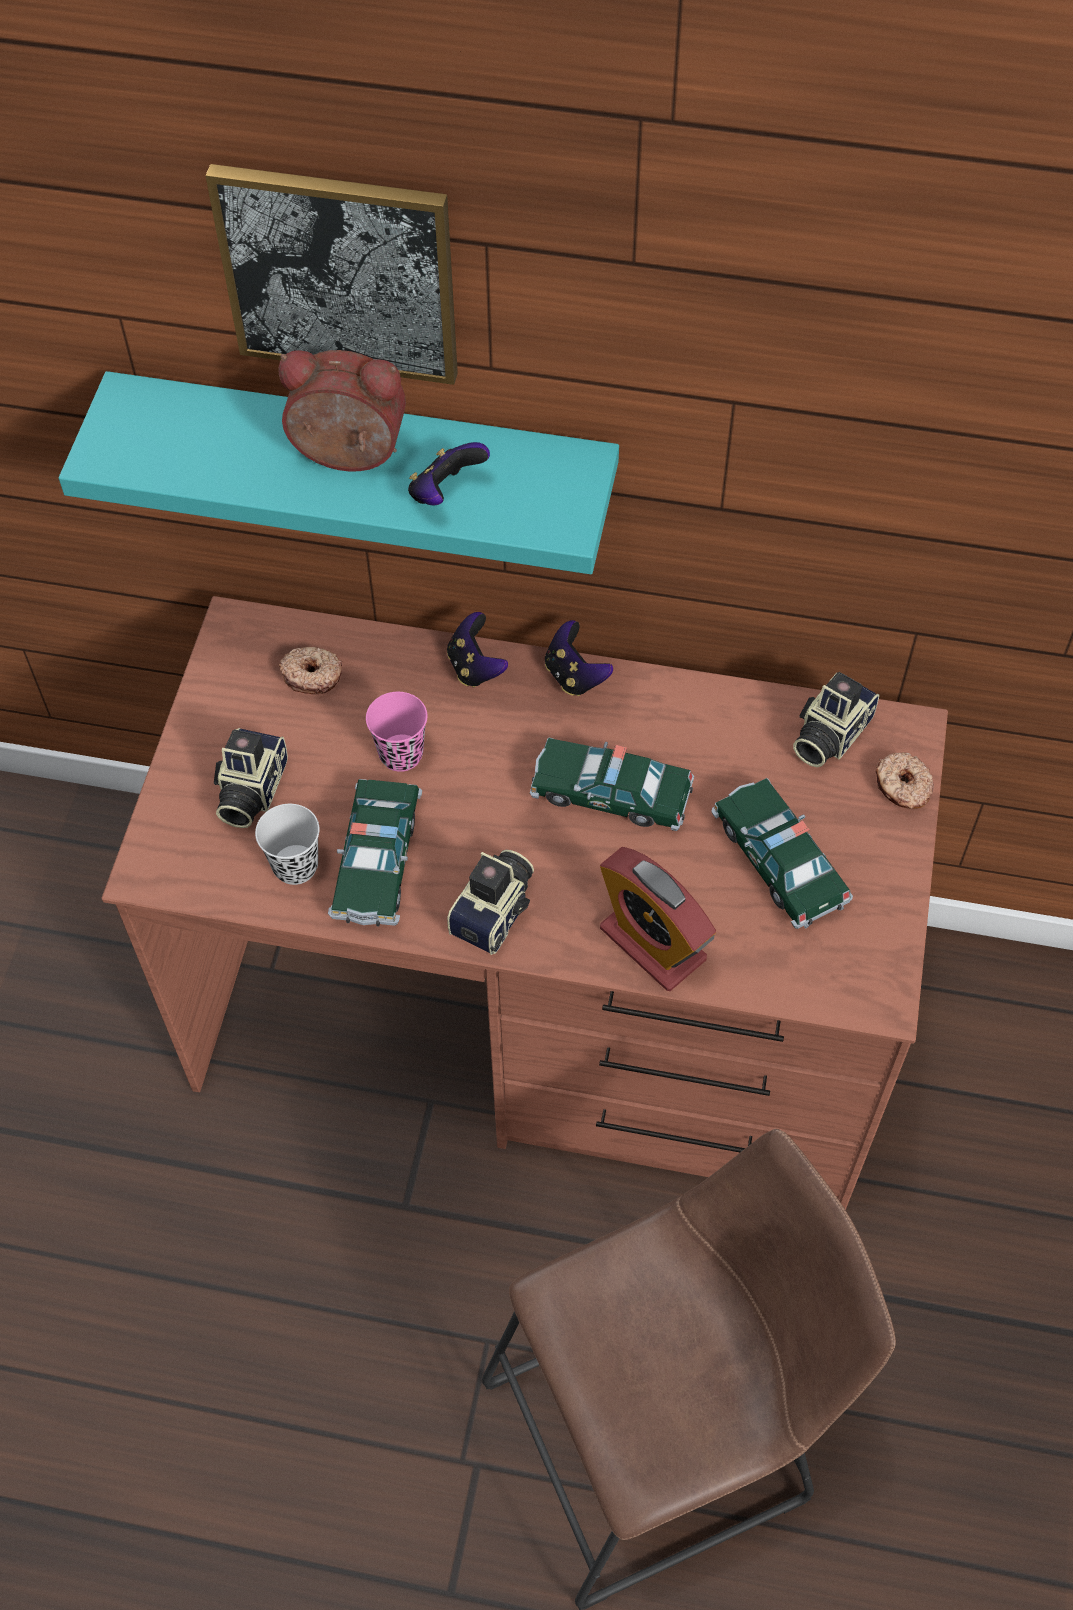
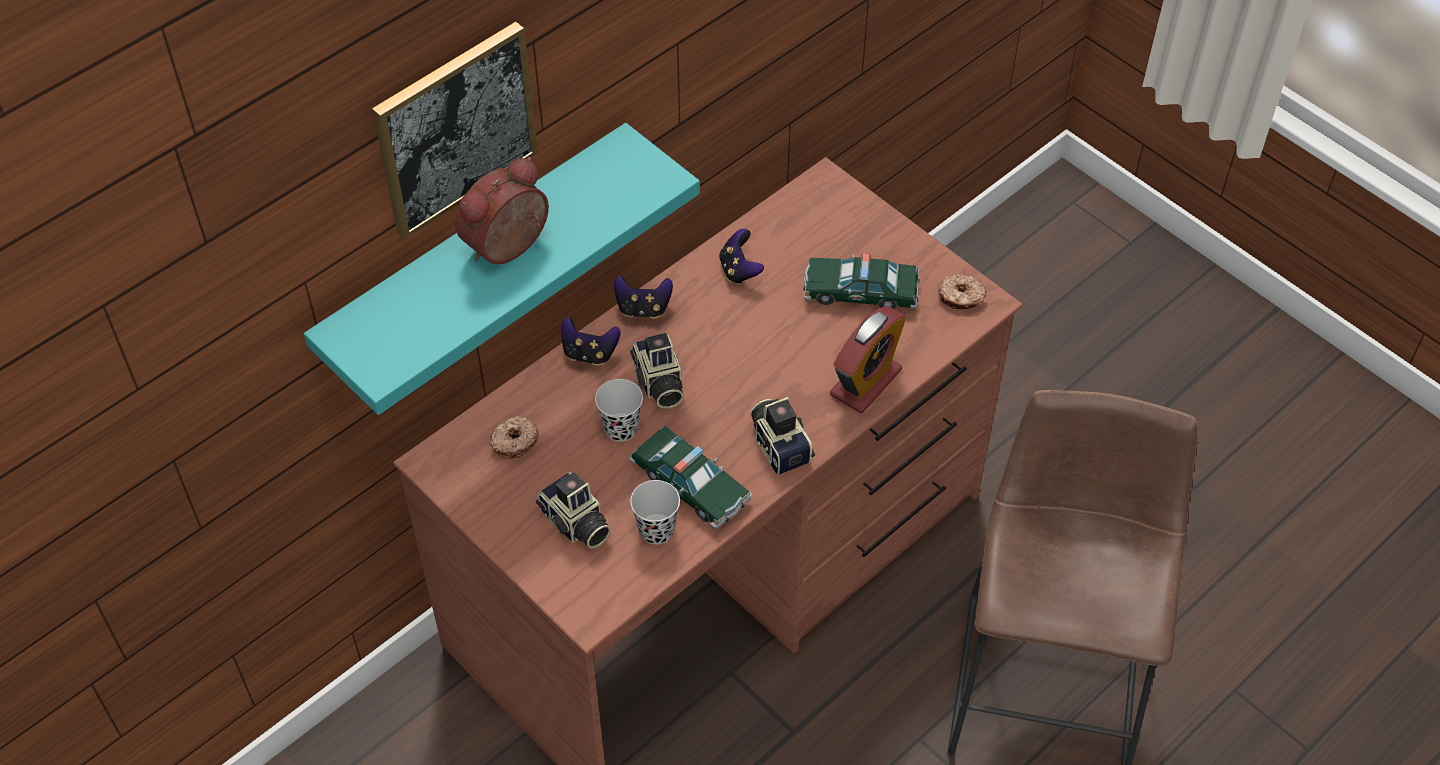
camera: 55 degrees left, 5 degrees down
(401, 754) = (621, 428): pink cup -> black cup
(445, 493) = (586, 218): game controller -> game controller (739, 270)
(610, 793) = (745, 341): toy car -> none
(652, 943) = (865, 382): alarm clock -> alarm clock turned 45 degrees counterclockwise
(828, 734) = (795, 218): camera -> camera (658, 383)
(902, 787) = (859, 208): donut -> donut (960, 297)

